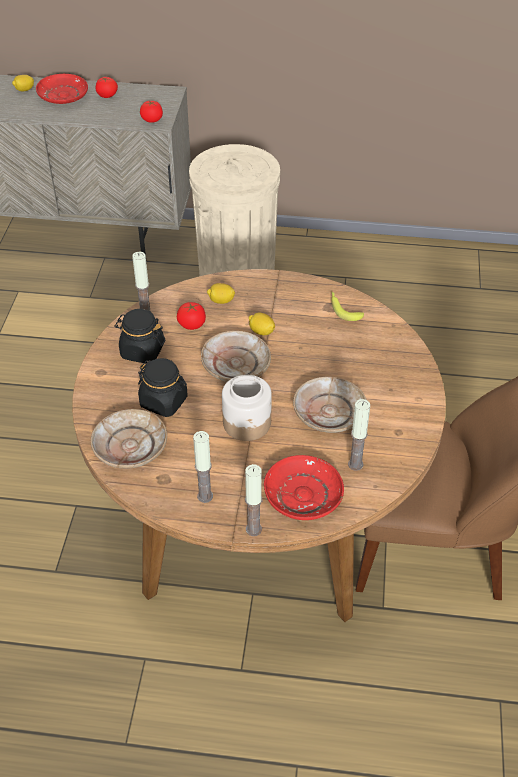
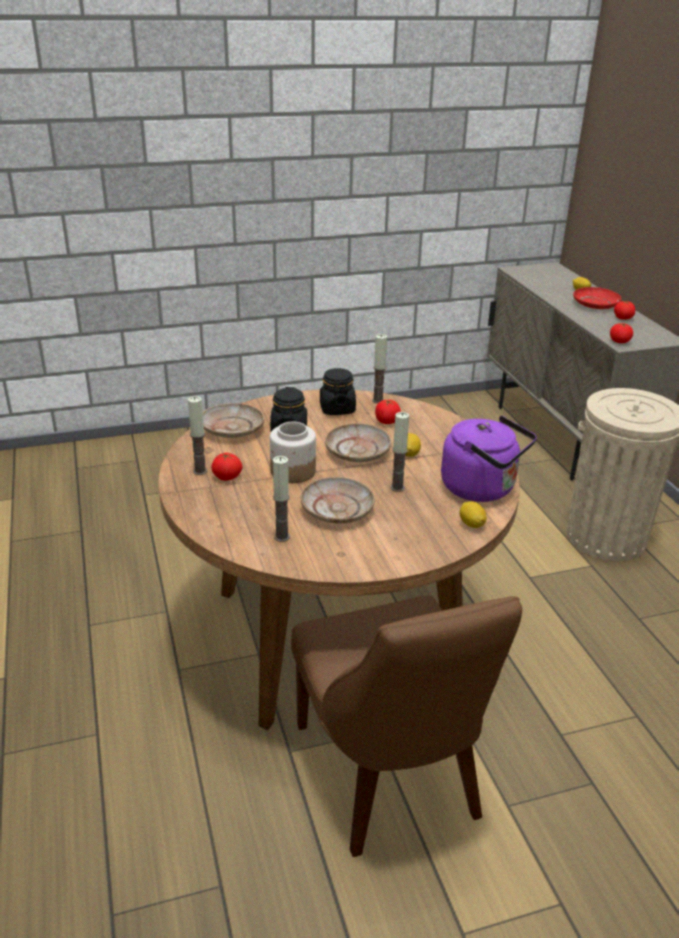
camera: 65 degrees right, 15 degrees down
(221, 301) = (428, 427): lemon -> lemon (471, 524)
(229, 477) = (227, 477): none -> tomato
(253, 529) = (177, 501): candle -> candle (397, 487)
(303, 494) = (228, 516): red plate -> none
(343, 309) = (482, 489): banana -> purple kettle

